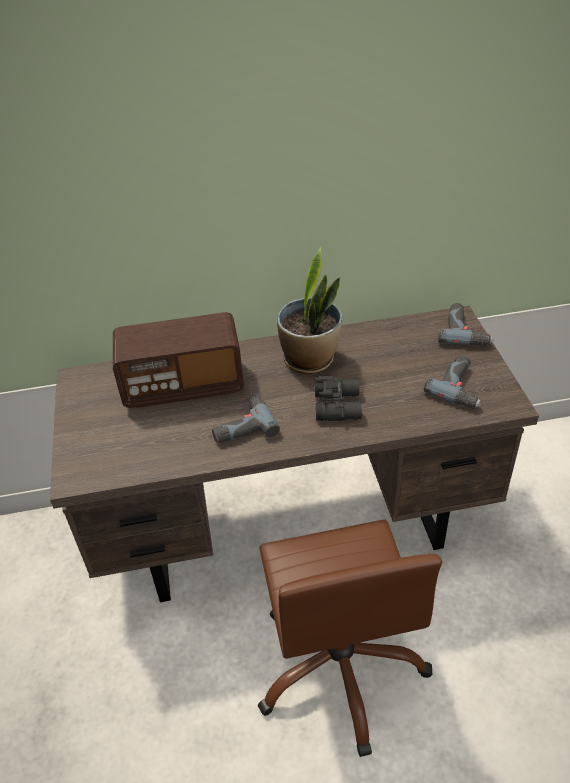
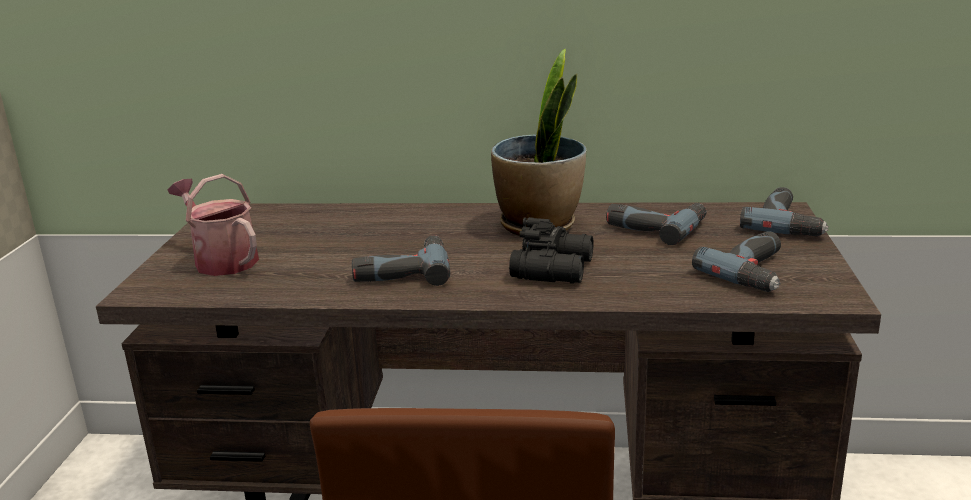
camera: 15 degrees right, 20 degrees down
(109, 434) = (221, 260): none -> watering can
(183, 385) = (351, 230): radio -> none
(385, 348) = (655, 226): none -> power drill

